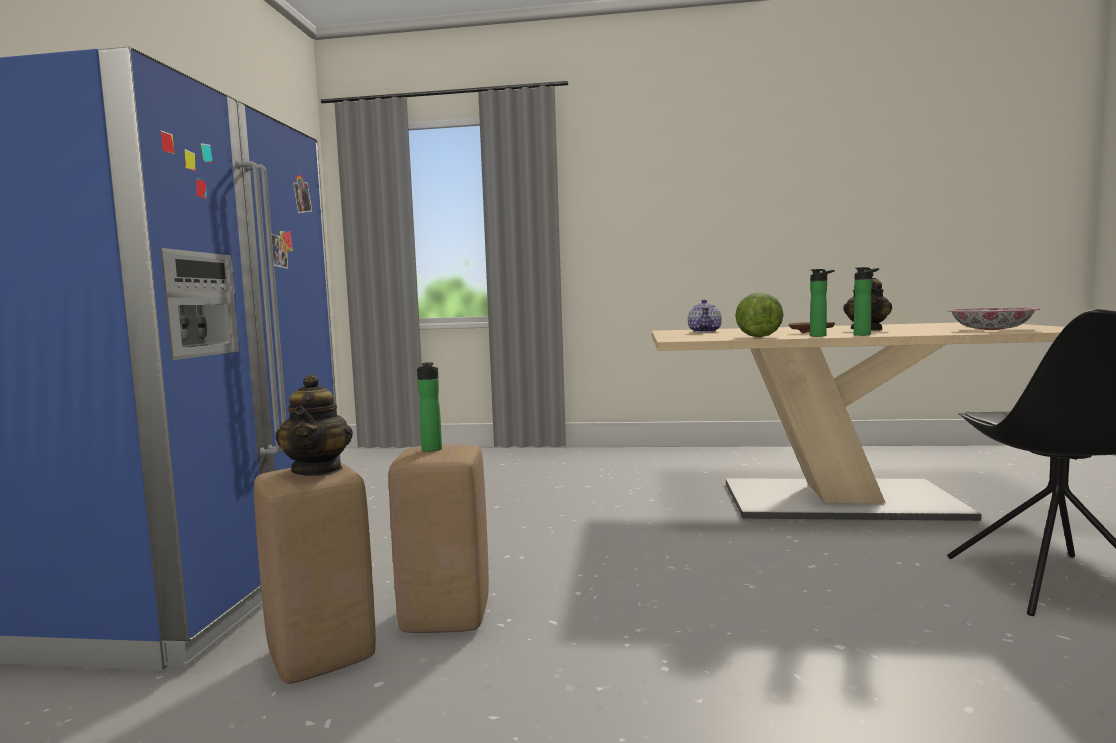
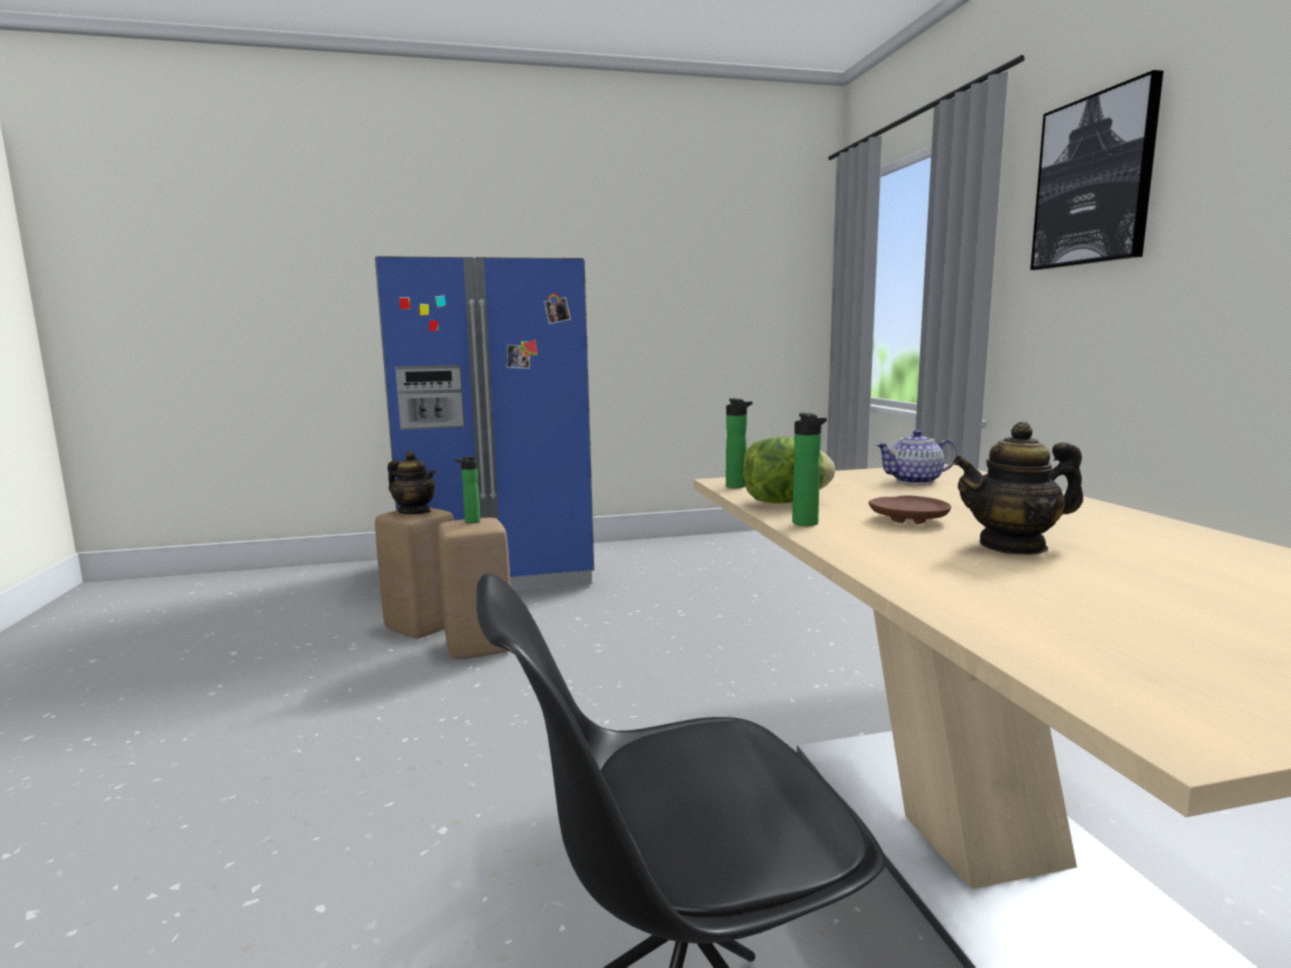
camera: 70 degrees right, 5 degrees up
(318, 470) = (414, 512): teapot -> teapot turned 120 degrees counterclockwise
(618, 169) = (1094, 181): none -> picture
(864, 335) = (839, 542): bottle -> bottle (737, 486)
(992, 329) = (1087, 629): bowl -> none

